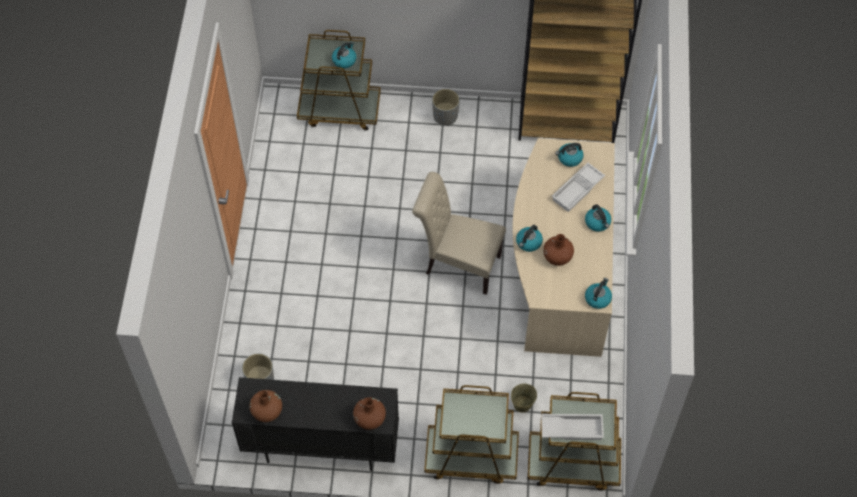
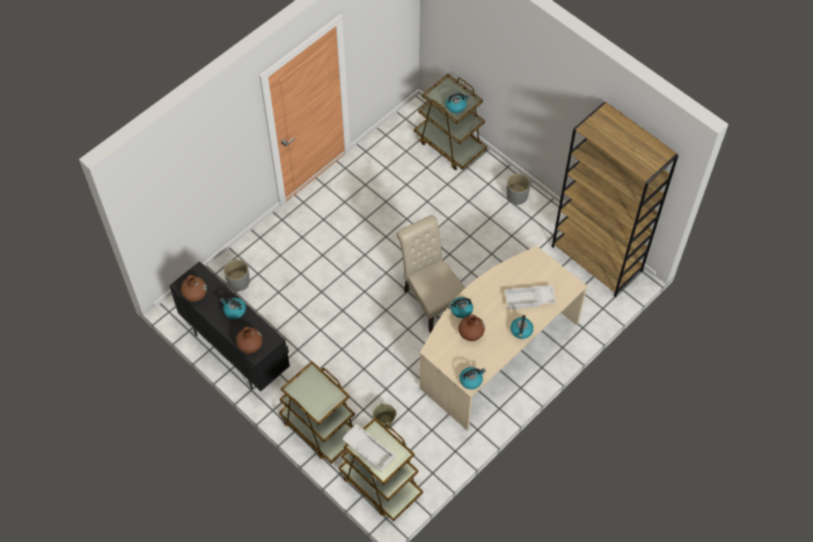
camera: 40 degrees right, 0 degrees up
(569, 158) = (545, 274): kettle -> kettle (234, 310)

